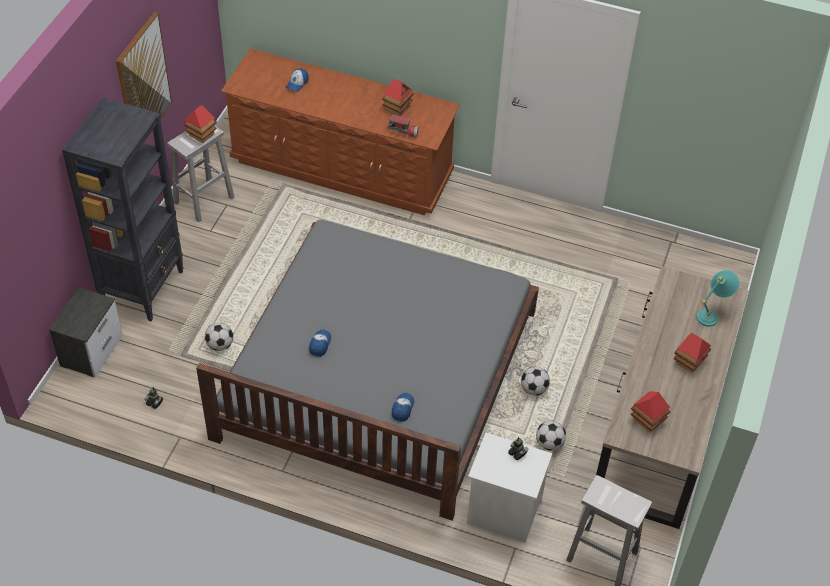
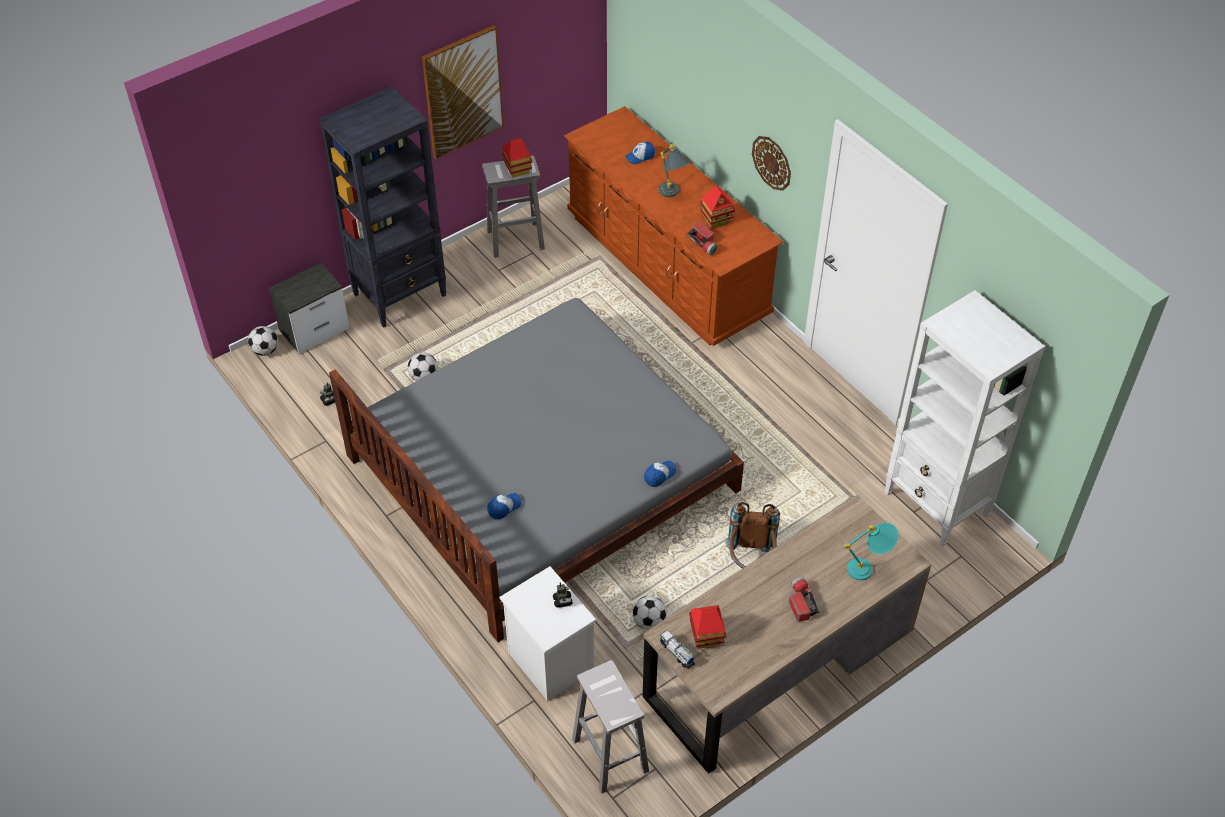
camera: 35 degrees right, 0 degrees up
(320, 344) = (479, 412): cap -> cap (659, 475)
(347, 103) = (672, 195): none -> grey table lamp
(438, 41) = (772, 162): none -> wall clock
(534, 389) = (677, 563): football -> football (265, 350)
(583, 361) = (750, 561): none -> brown backpack
(638, 444) = (677, 653): none -> toy truck
(673, 256) = (936, 505): none -> white bookcase
(689, 362) = (801, 602): toy house -> flashlight

